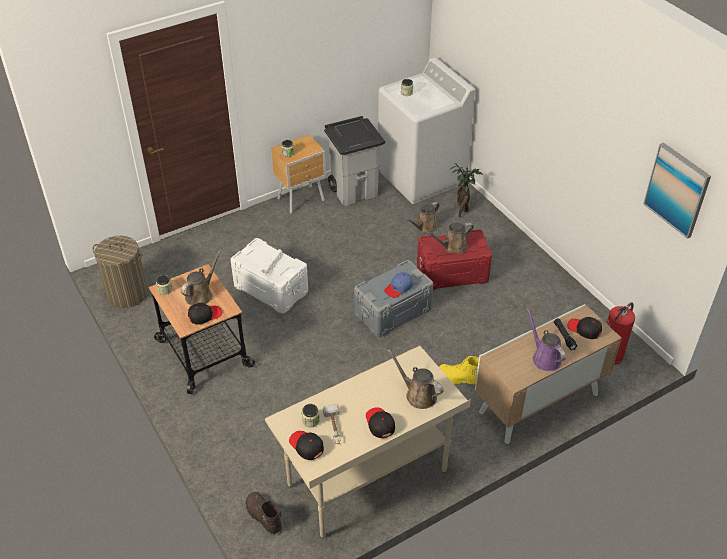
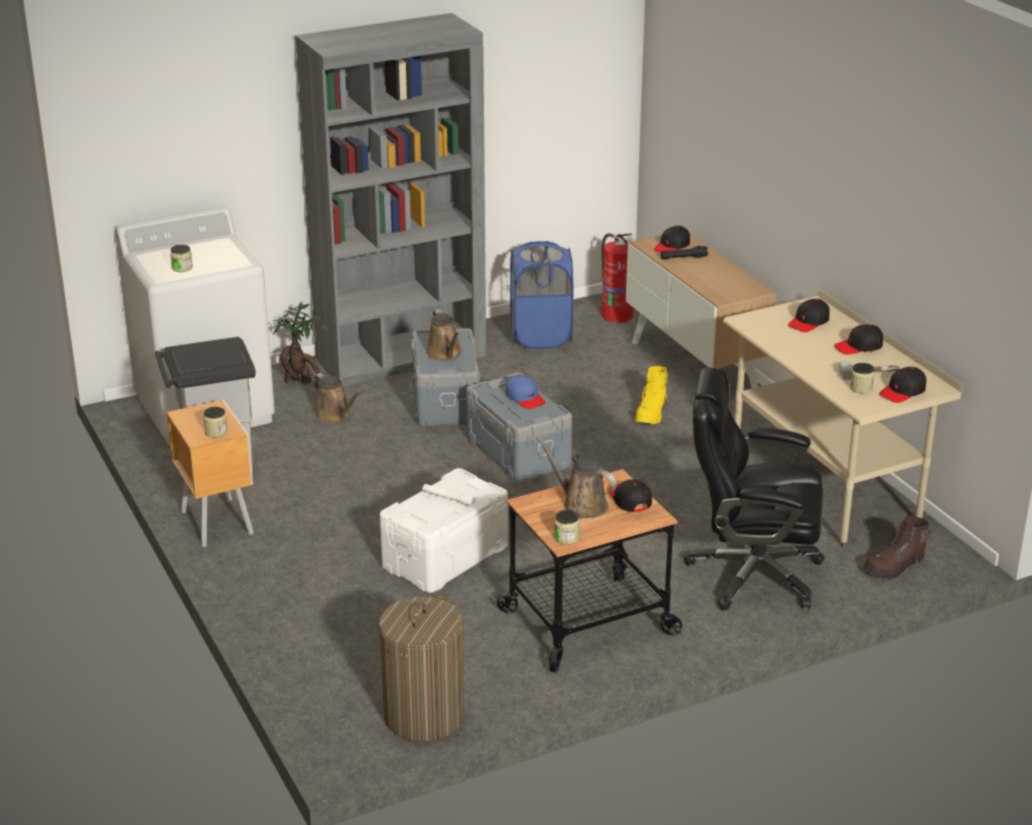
camera: 85 degrees left, 15 degrees down
(254, 432) = (751, 574): none -> black office chair
(418, 395) = (808, 322): brown watering can -> black cap
(452, 274) = (447, 402): red storage box -> grey storage box
(508, 248) = (402, 357): none -> grey bookcase
(544, 358) = (718, 271): purple watering can -> none
(560, 313) = (541, 336): none -> blue laundry basket
(677, 190) = (584, 73): picture -> none

